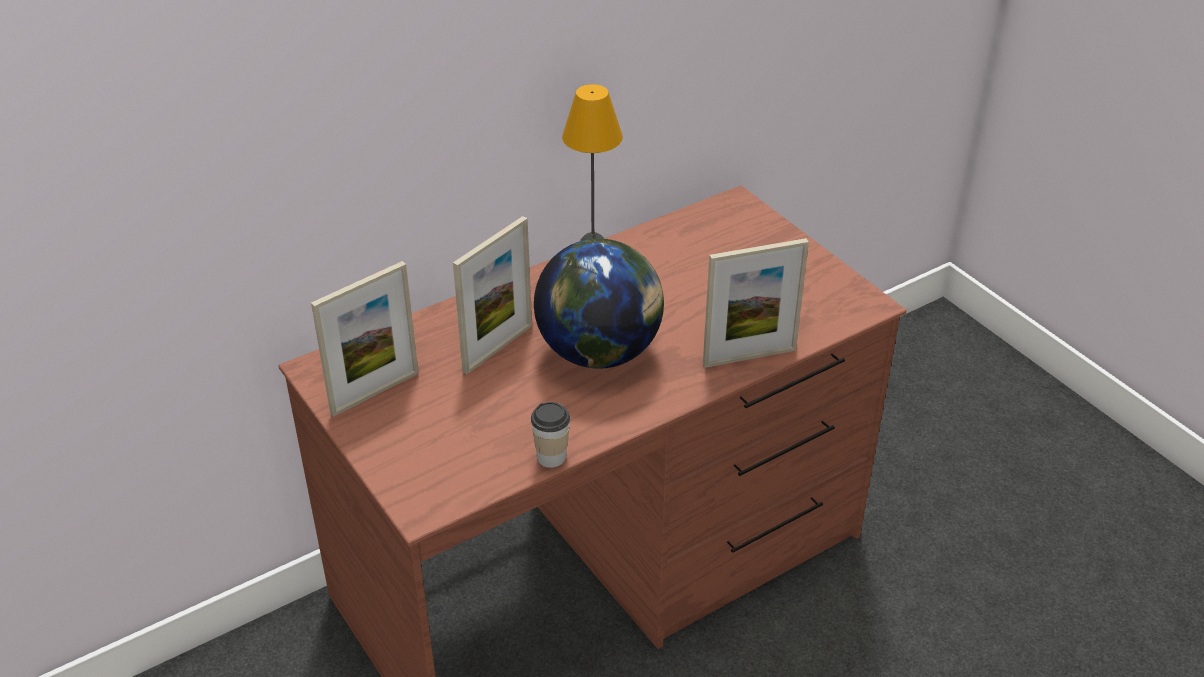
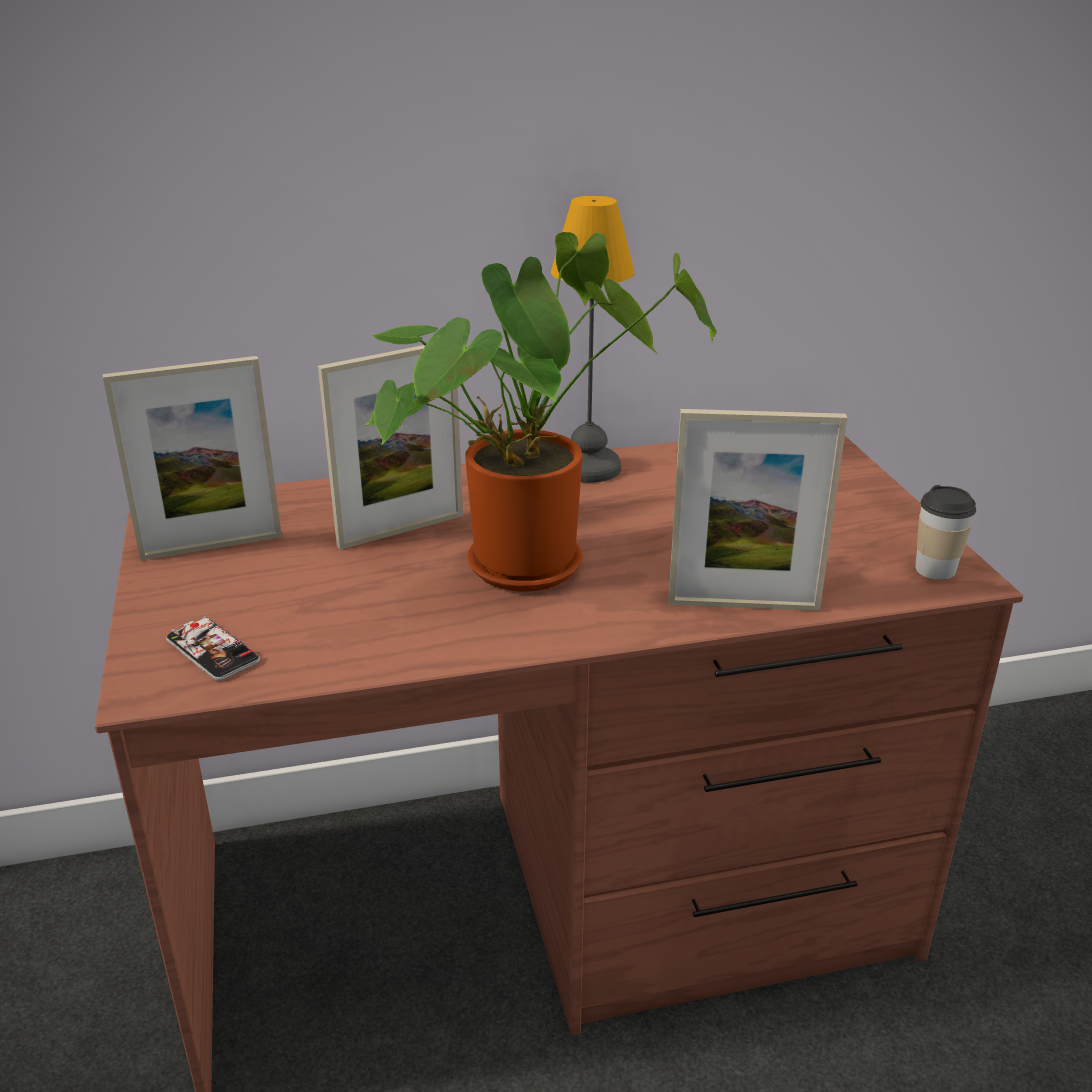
camera: 20 degrees right, 10 degrees down
(441, 473) = (212, 651): none -> phone
(551, 457) = (374, 665): cup -> cup (935, 569)
(599, 352) = (531, 559): globe -> potted plant

